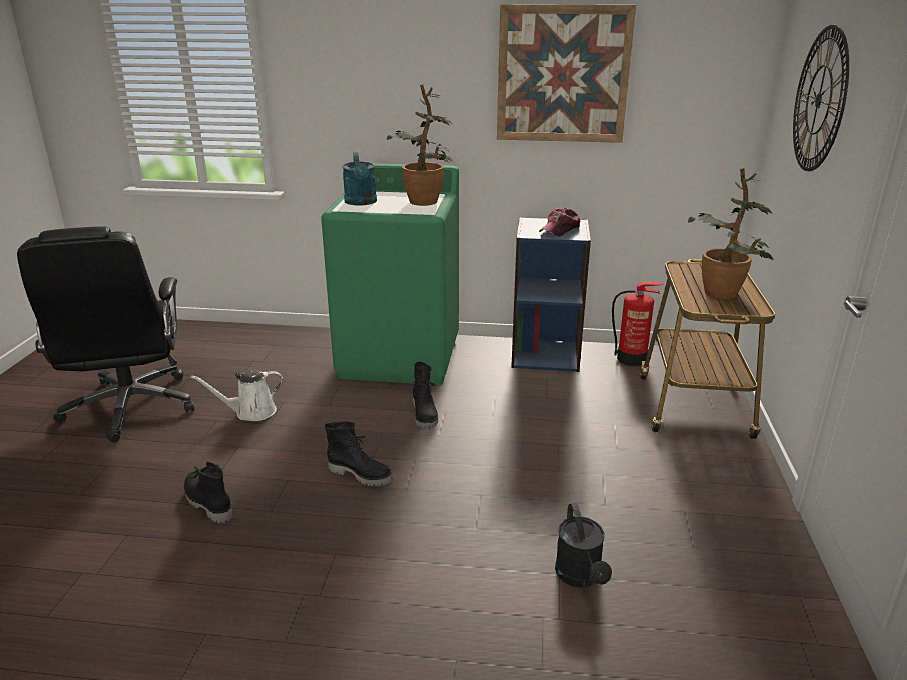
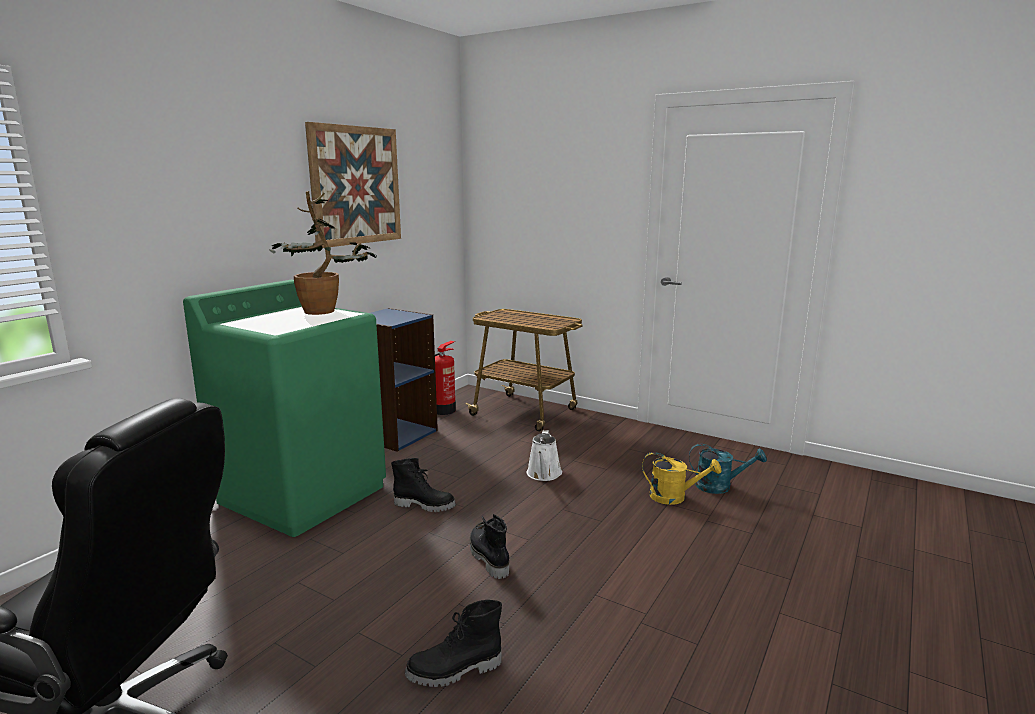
camera: 65 degrees left, 10 degrees down
(251, 412) = (291, 609): white watering can -> white watering can (544, 474)
(361, 202) = (273, 325): turquoise watering can -> turquoise watering can (720, 486)
(361, 474) = (487, 557): black boot -> black boot turned 75 degrees counterclockwise
(560, 229) = (396, 315): cap -> none
(581, 577) = (674, 497): black watering can -> yellow watering can
(722, 296) = (542, 320): potted plant -> none
(819, 100) = (550, 186): wall clock -> none

